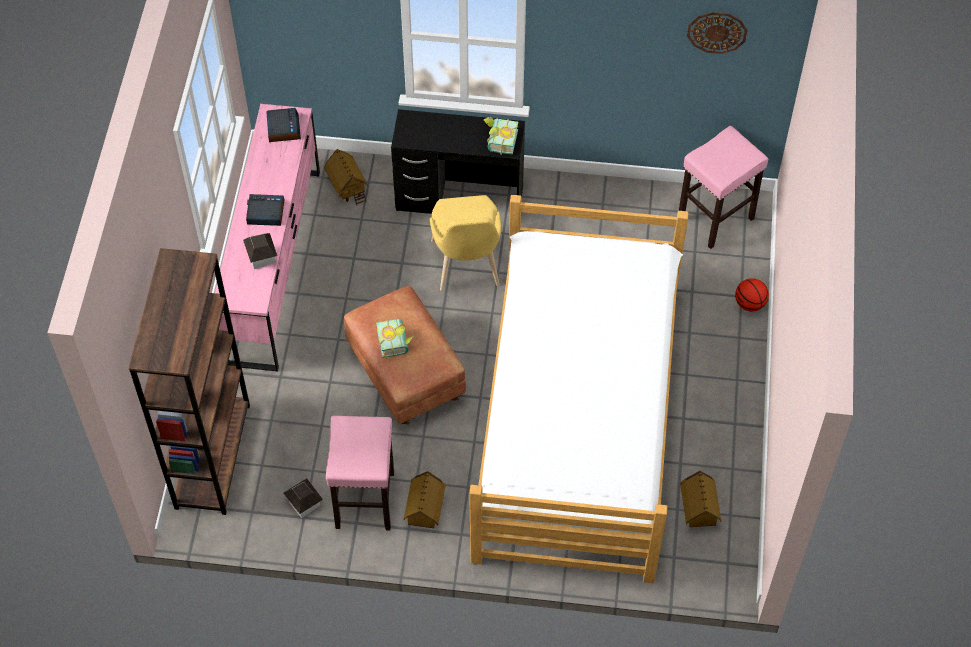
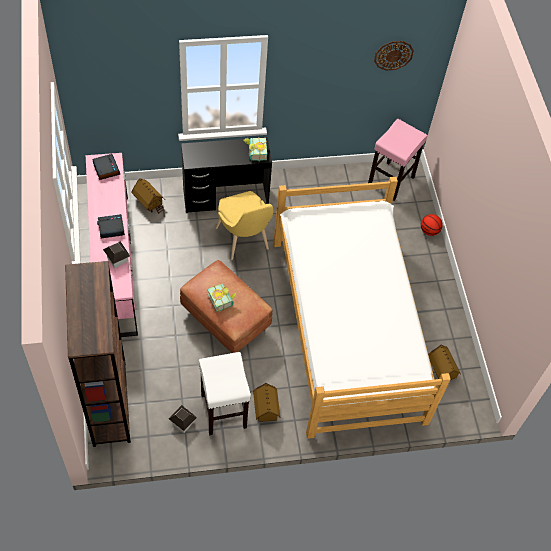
camera: 20 degrees left, 0 degrees up
(365, 499) = (223, 410): pink stool -> white stool

